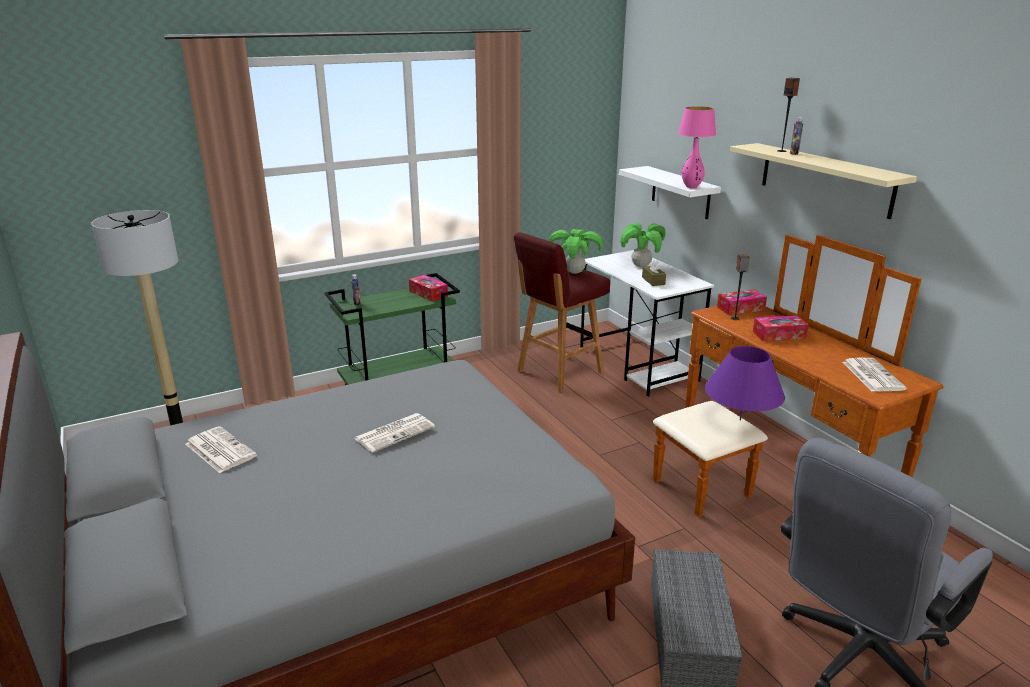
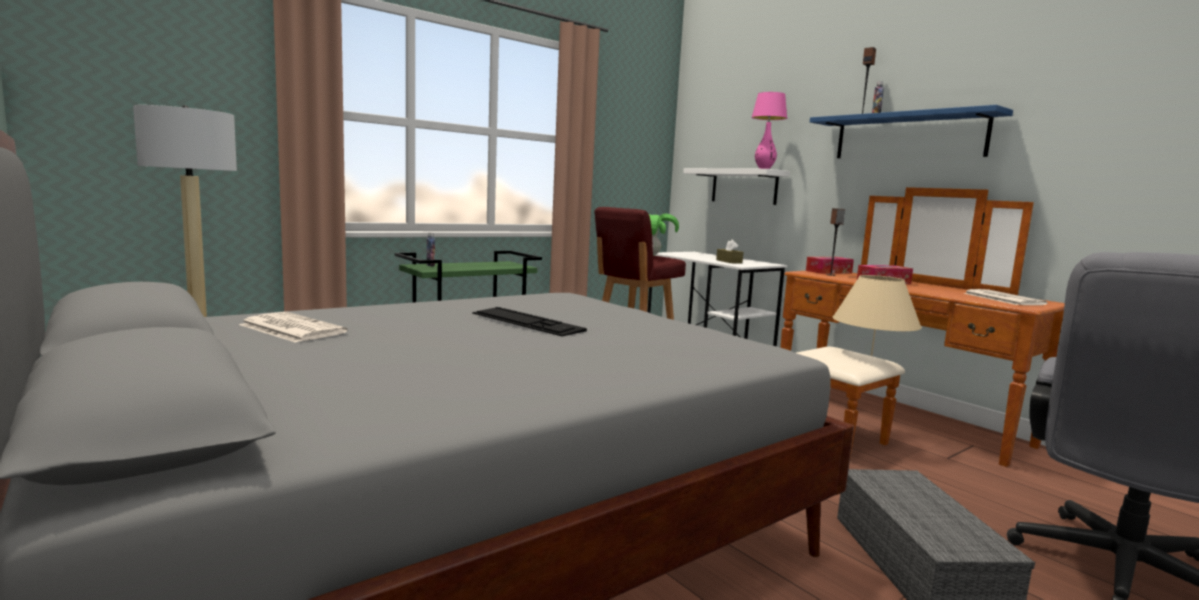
camera: 10 degrees left, 15 degrees down
(395, 432) = (526, 321): newspaper -> keyboard
(428, 294) = (506, 264): tissue box -> none
(641, 266) = (708, 256): potted plant -> none
(740, 420) = (871, 355): purple table lamp -> beige table lamp
(825, 179) = (908, 136): beige shelf -> blue shelf

